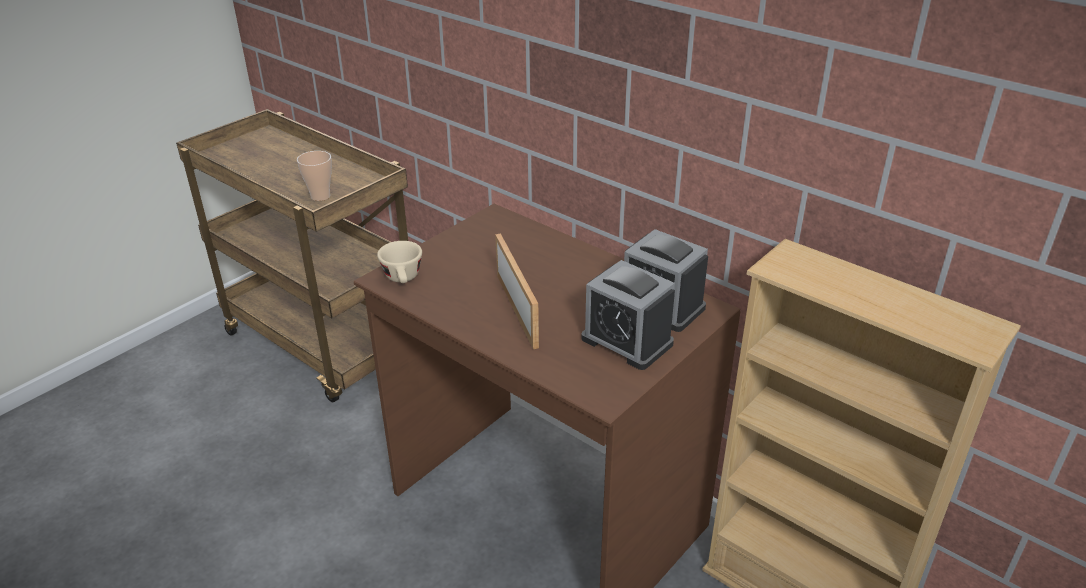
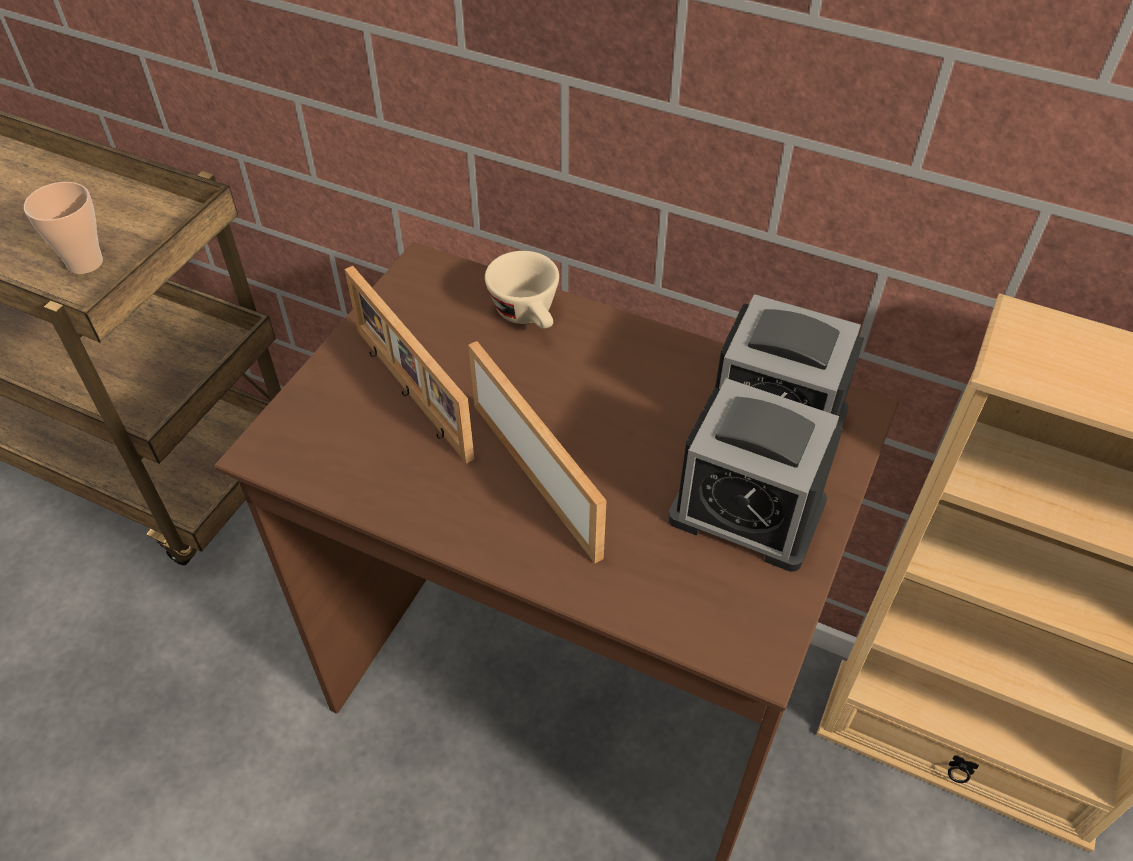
camera: 15 degrees left, 15 degrees up
(403, 279) = (308, 444): beige cup -> beige cup (529, 315)
(465, 266) = (410, 393): none -> picture frame

